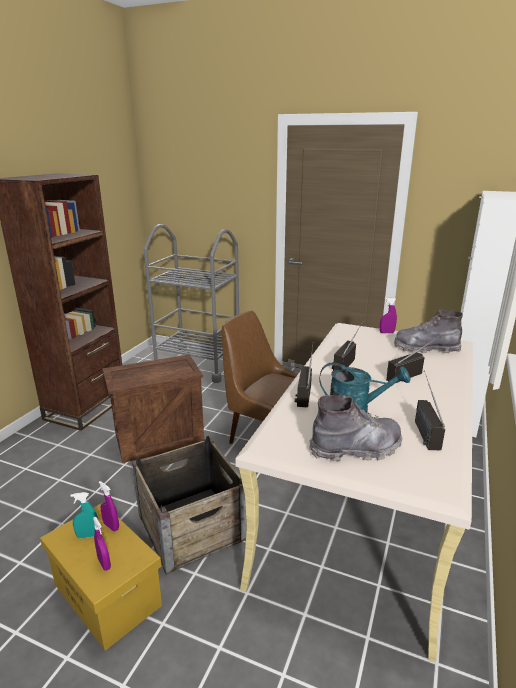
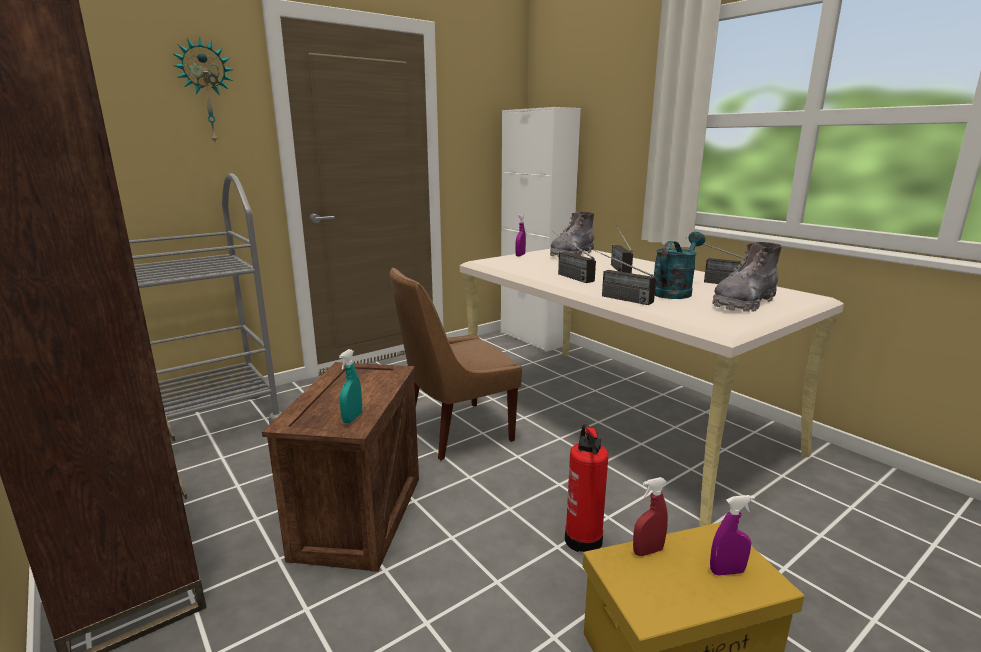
camera: 60 degrees left, 5 degrees down
(88, 535) = (659, 578): turquoise spray bottle -> turquoise spray bottle (352, 418)
(111, 526) = (648, 551): purple spray bottle -> red spray bottle
(191, 527) = (583, 537): crate -> fire extinguisher
(239, 177) = (206, 92): none -> wall clock
(356, 449) = (743, 303): grey boot -> grey boot turned 150 degrees counterclockwise

